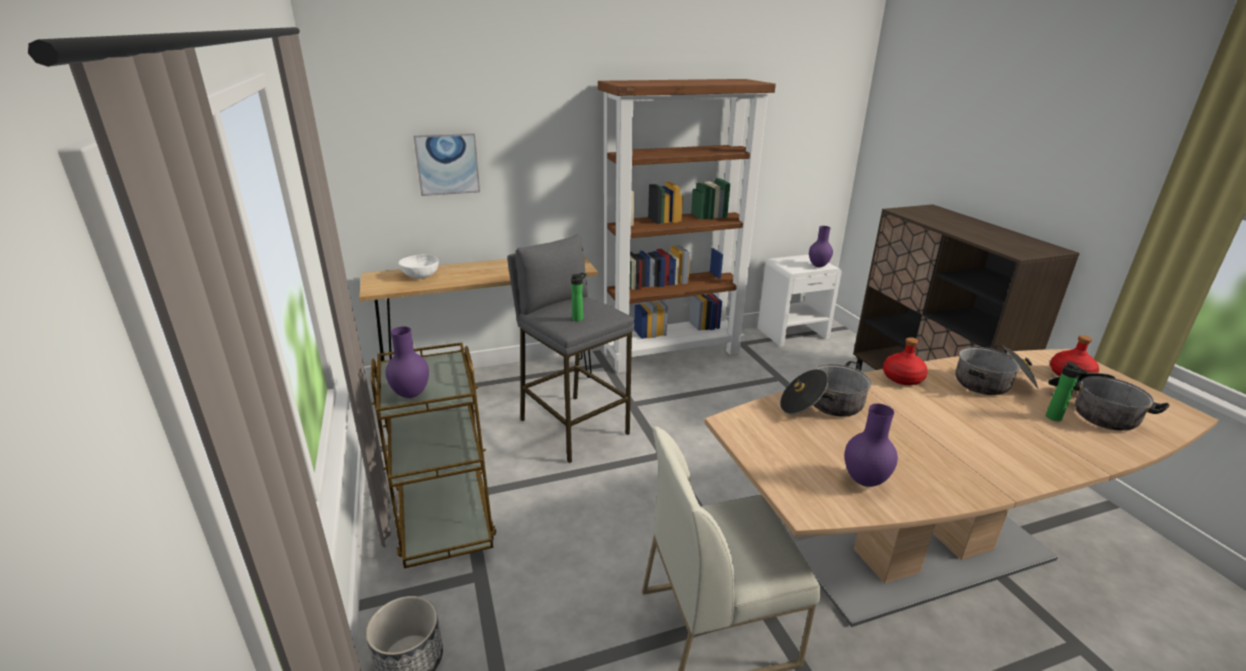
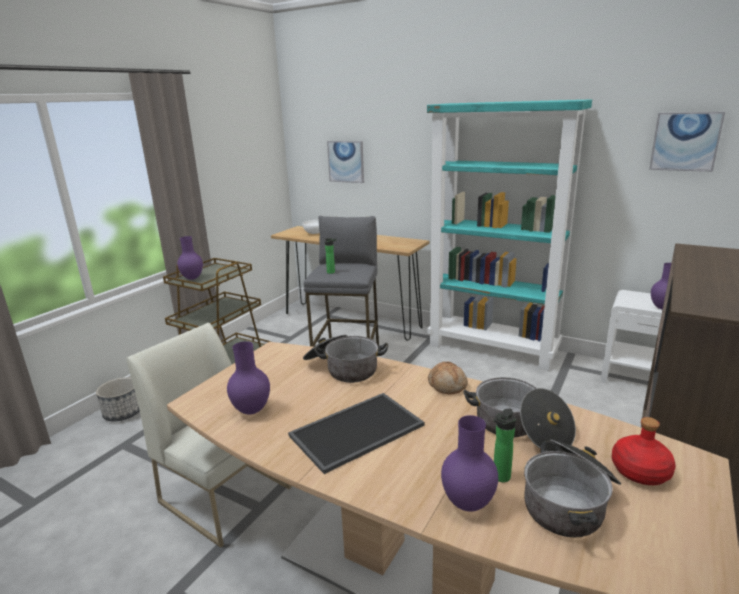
camera: 50 degrees right, 5 degrees down
(672, 352) = (493, 348): brown bookcase -> turquoise bookcase
(812, 118) = (685, 141): none -> picture
(903, 378) = (447, 385): red bottle -> bread
(951, 444) = (357, 432): none -> tray
(1082, 442) = (469, 503): none -> purple vase

